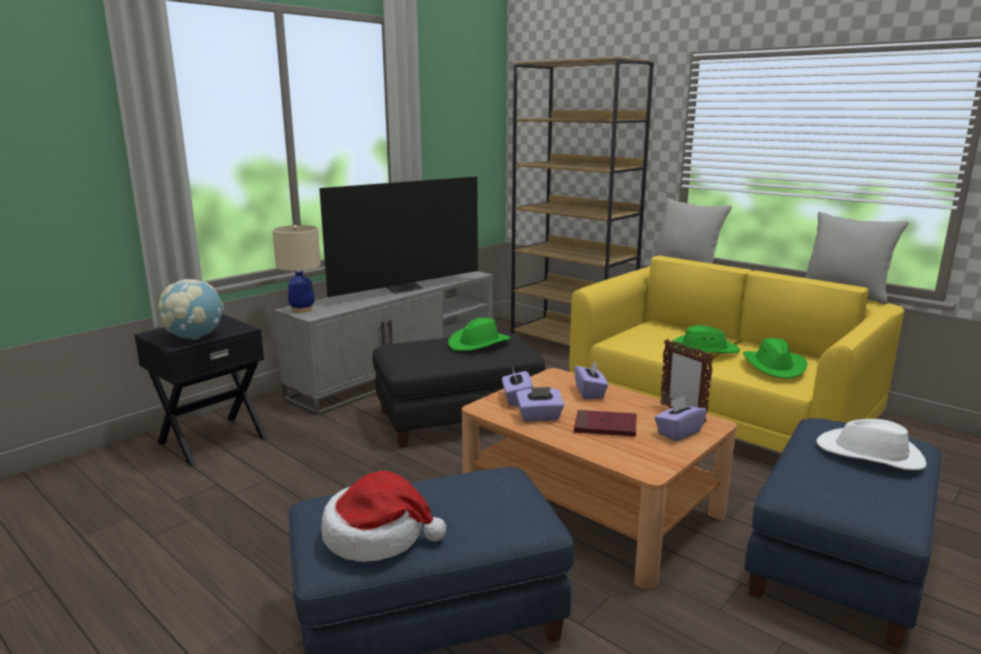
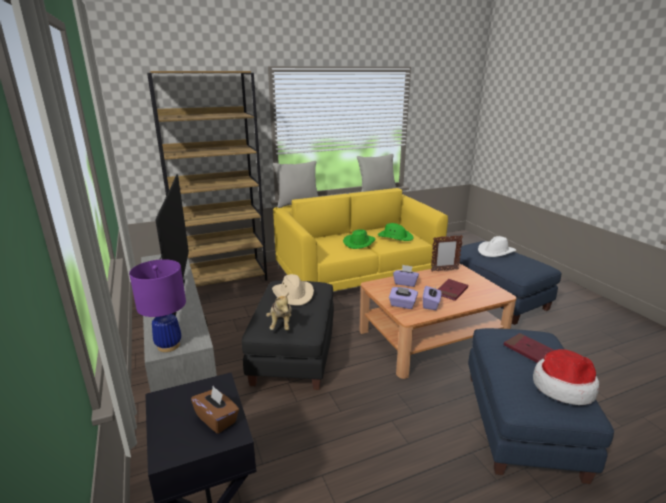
camera: 65 degrees left, 5 degrees up
(194, 337) = (217, 419): globe -> brown tissue box
(302, 309) = (169, 345): beige table lamp -> purple table lamp
(406, 351) = (281, 324): none -> plush toy
(466, 504) = (529, 350): none -> red book
(479, 343) = (293, 294): green hat -> beige hat
(678, 432) = (465, 277): purple tissue box -> none

